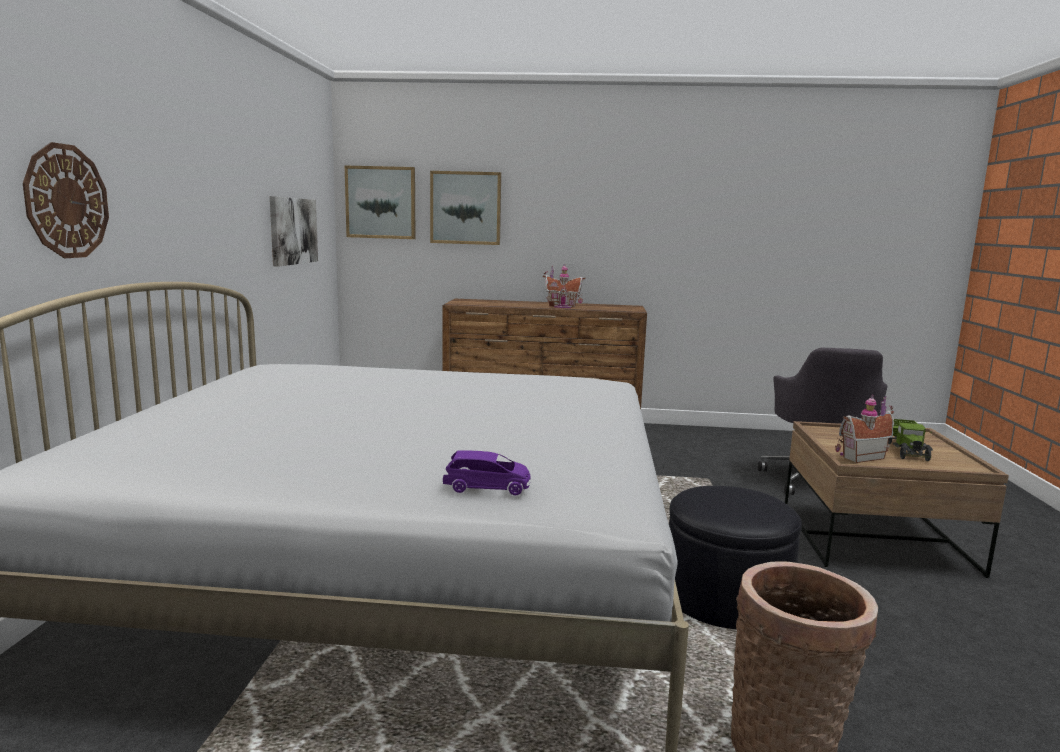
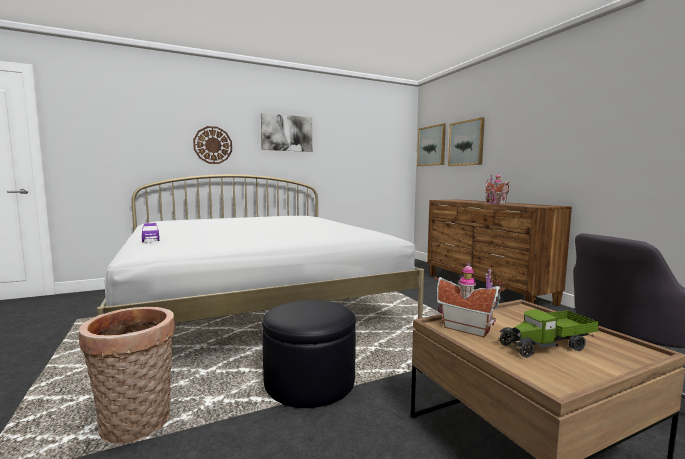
camera: 60 degrees right, 5 degrees down
(293, 231) = (367, 161): picture -> picture (286, 133)

